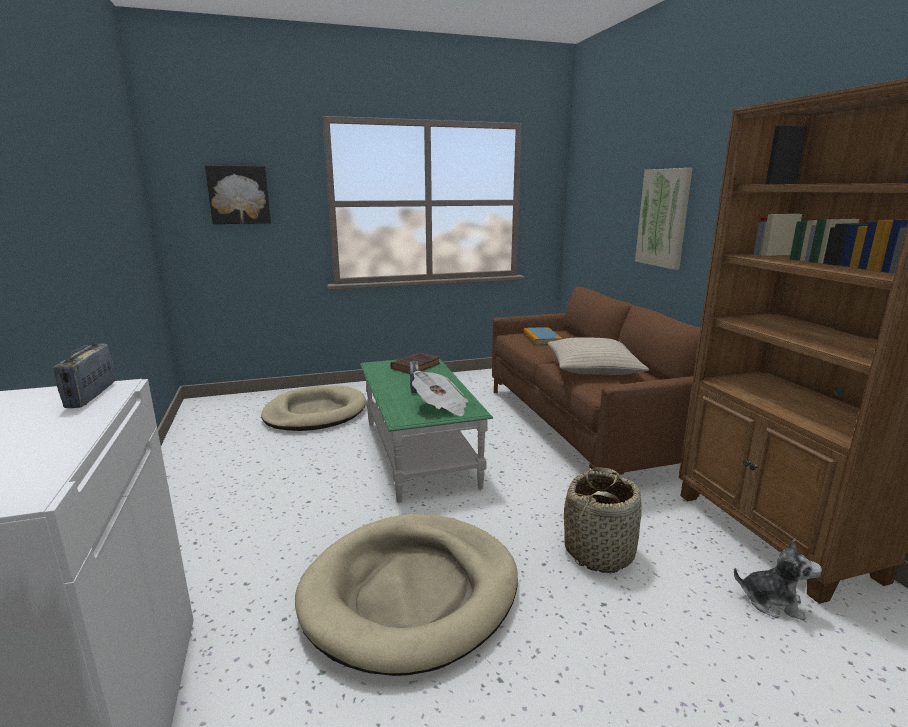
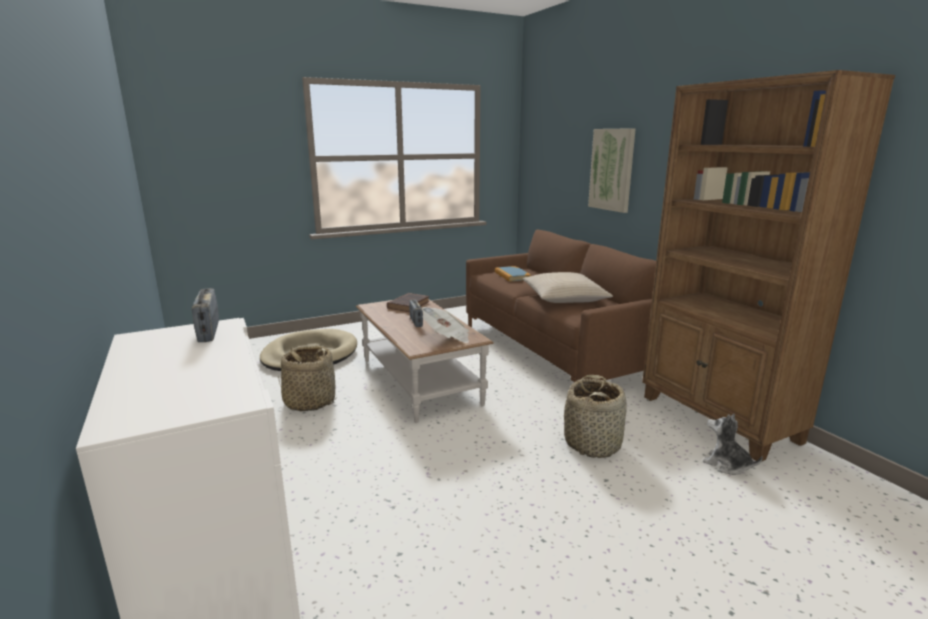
camera: 10 degrees left, 0 degrees up
(239, 195) = (224, 151): picture -> none
(294, 466) = (309, 402): none -> basket
(411, 593) = (452, 489): beige dog bed -> none
(419, 453) = (419, 381): green coffee table -> brown coffee table
(772, 602) = (726, 465): plush toy -> plush toy turned 150 degrees counterclockwise

